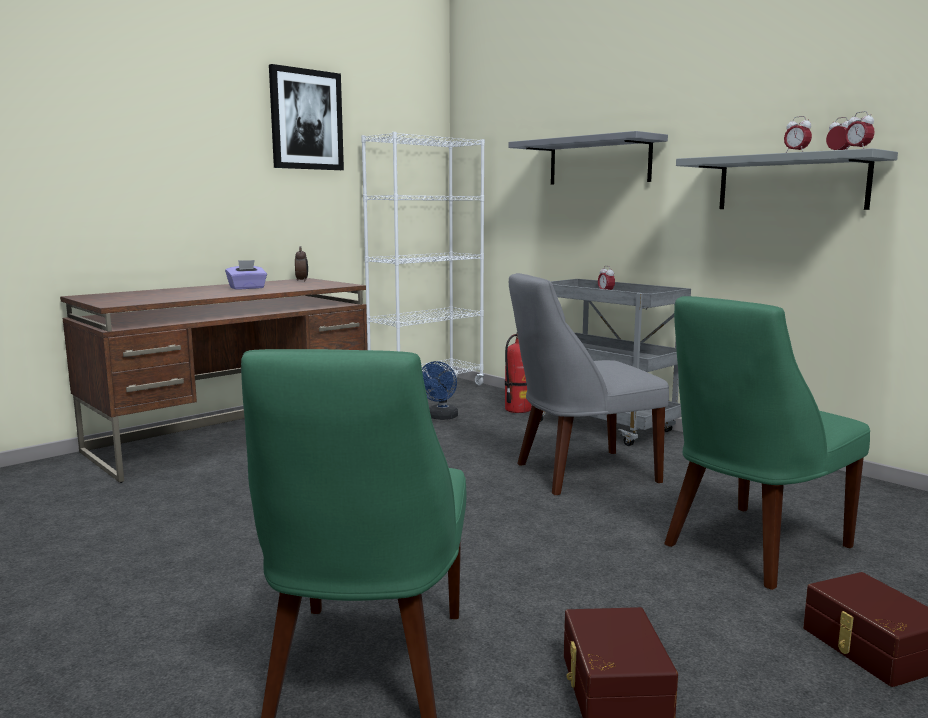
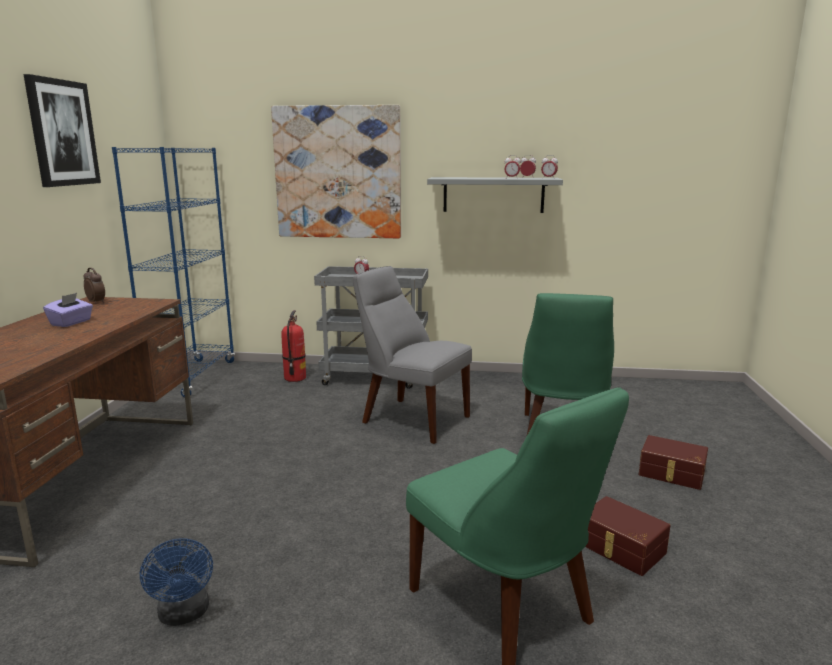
camera: 40 degrees left, 5 degrees up
(427, 390) = (193, 378): white bookcase -> blue bookcase
(441, 417) = (246, 401): blue fan -> blue fan (184, 615)
(580, 473) = (411, 418): grey chair -> grey chair turned 90 degrees clockwise
(599, 161) = (338, 173): grey shelf -> picture

